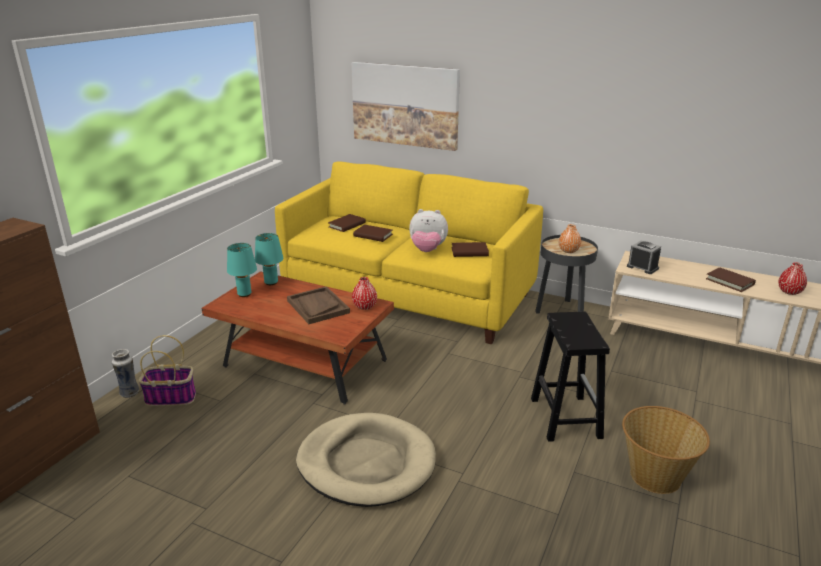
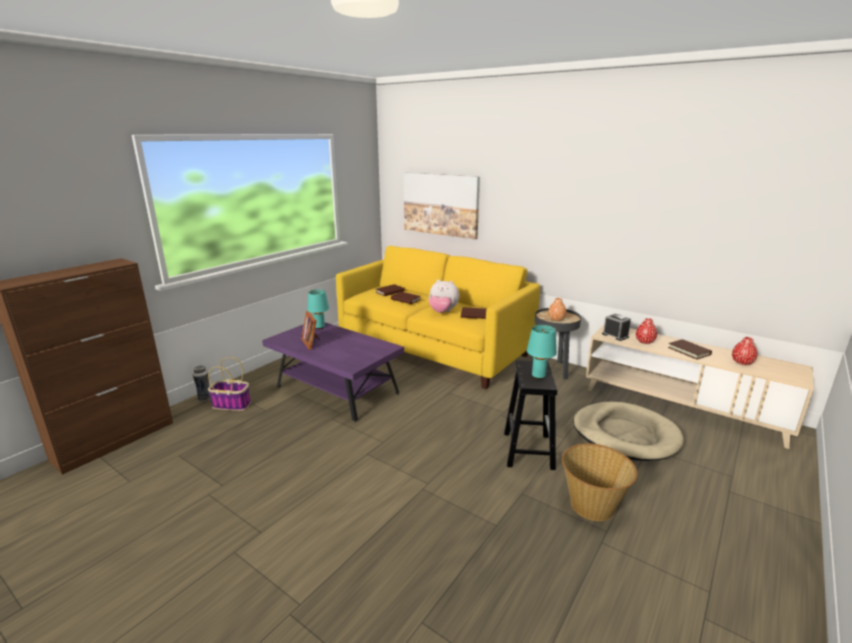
camera: 10 degrees right, 5 degrees down
(244, 294) = (297, 333): turquoise table lamp -> turquoise table lamp (538, 376)
(271, 306) = (312, 343): none -> picture frame
(304, 364) = (336, 391): brown coffee table -> purple coffee table
(317, 307) = (345, 345): brown tray -> none
(364, 306) = (380, 348): red vase -> red vase (644, 342)
(366, 463) = (354, 466): beige dog bed -> beige dog bed (625, 434)

